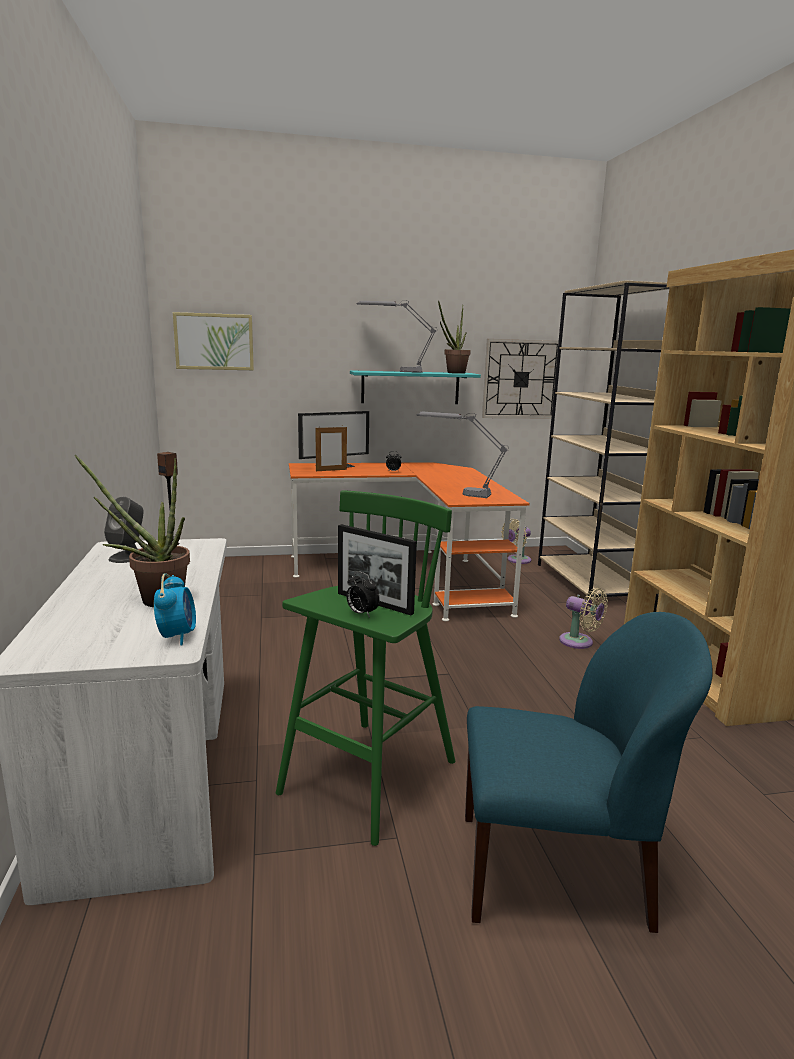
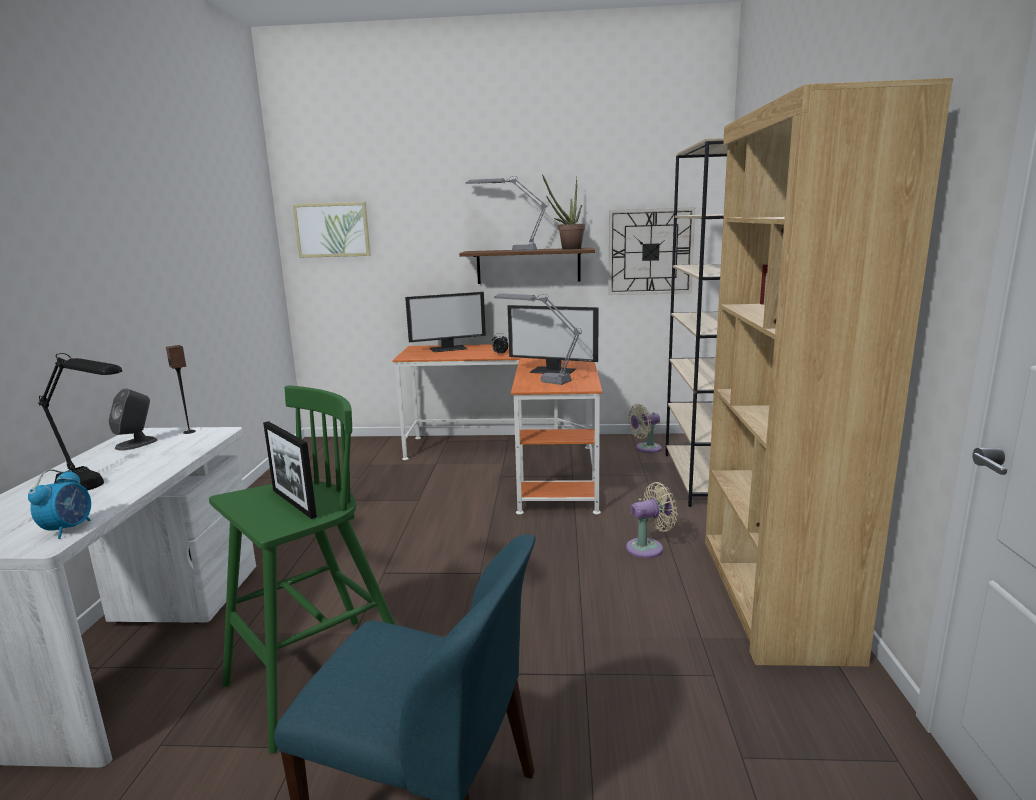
camera: 15 degrees right, 0 degrees up
(153, 600) = (98, 490): potted plant -> black table lamp
(331, 470) = (439, 353): picture frame -> none
(361, 613) = (263, 514): alarm clock -> none
(410, 387) = (528, 266): turquoise shelf -> brown shelf
(463, 486) = (553, 371): none -> monitor
(579, 642) = (648, 548): beige fan -> beige fan turned 75 degrees counterclockwise

